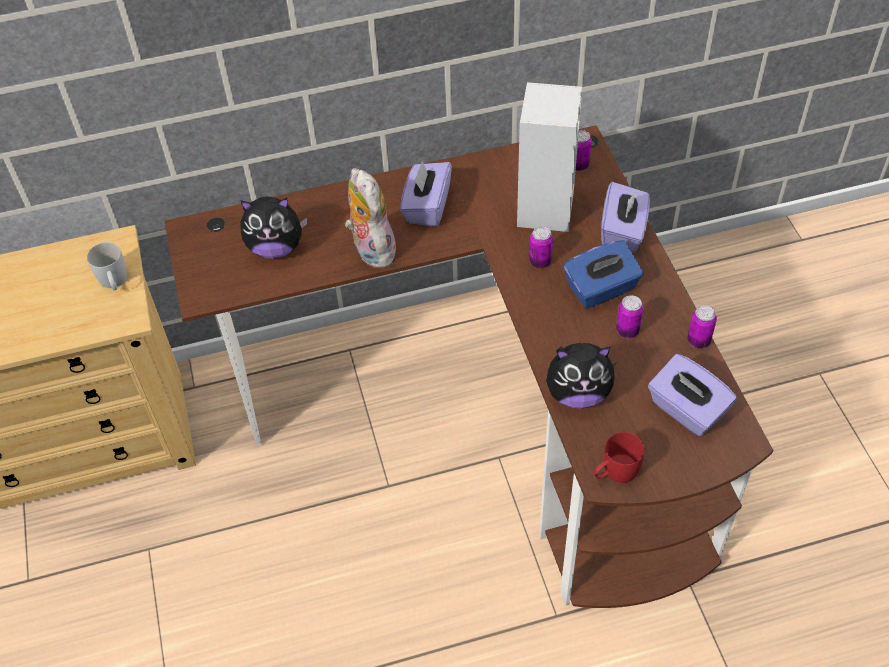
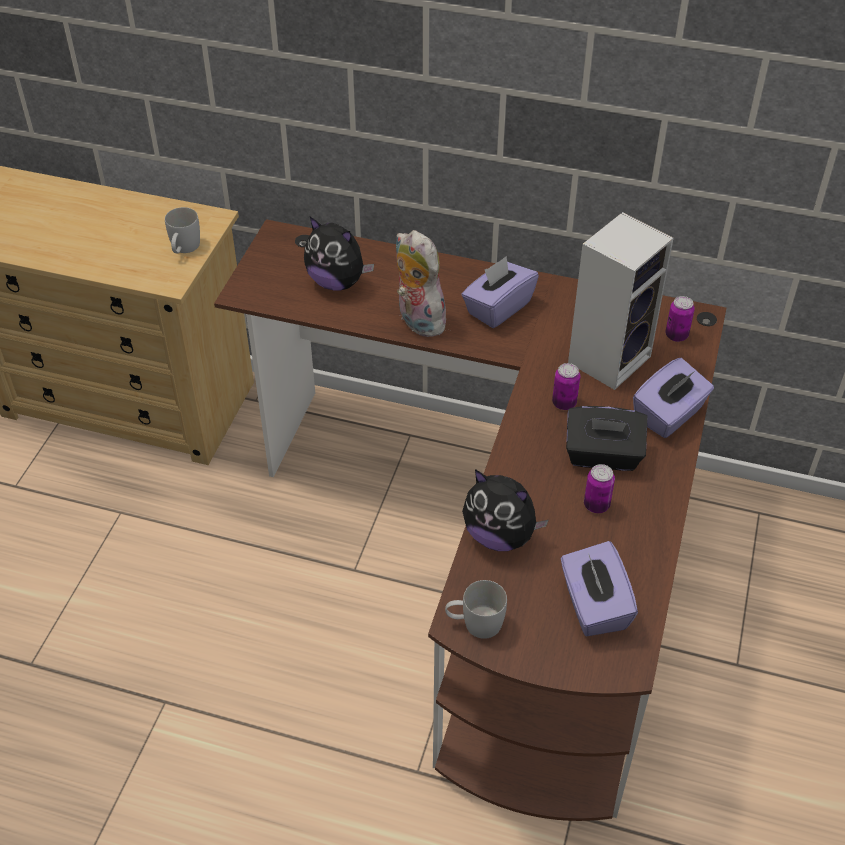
camera: 30 degrees right, 5 degrees down
(371, 249) = (417, 320): plush toy -> plush toy turned 45 degrees counterclockwise
(601, 289) = (603, 456): blue tissue box -> black tissue box
(615, 473) = (474, 623): red mug -> white mug
(698, 340) = (661, 550): can -> none

